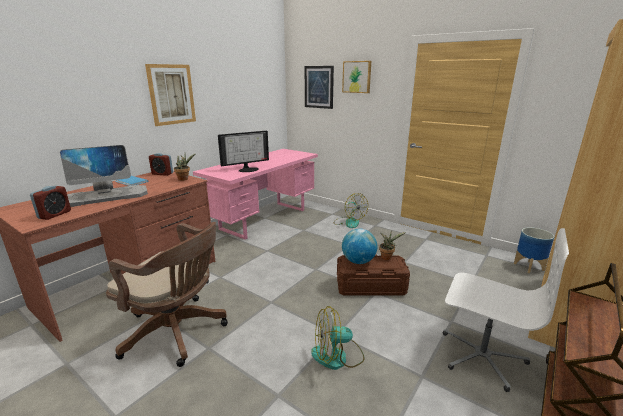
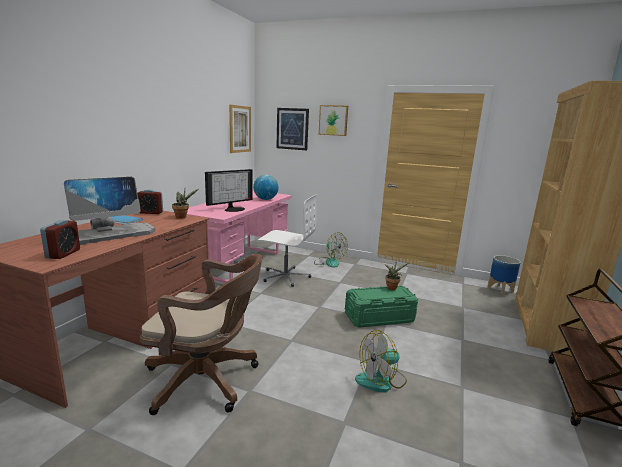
camera: 15 degrees left, 5 degrees down
(171, 94) = (157, 127): picture -> picture (240, 129)
(358, 261) = (369, 293): globe -> globe (265, 199)
(370, 287) = (379, 317): brown storage box -> green storage box
(481, 355) = (499, 364): white office chair -> white office chair (285, 276)

